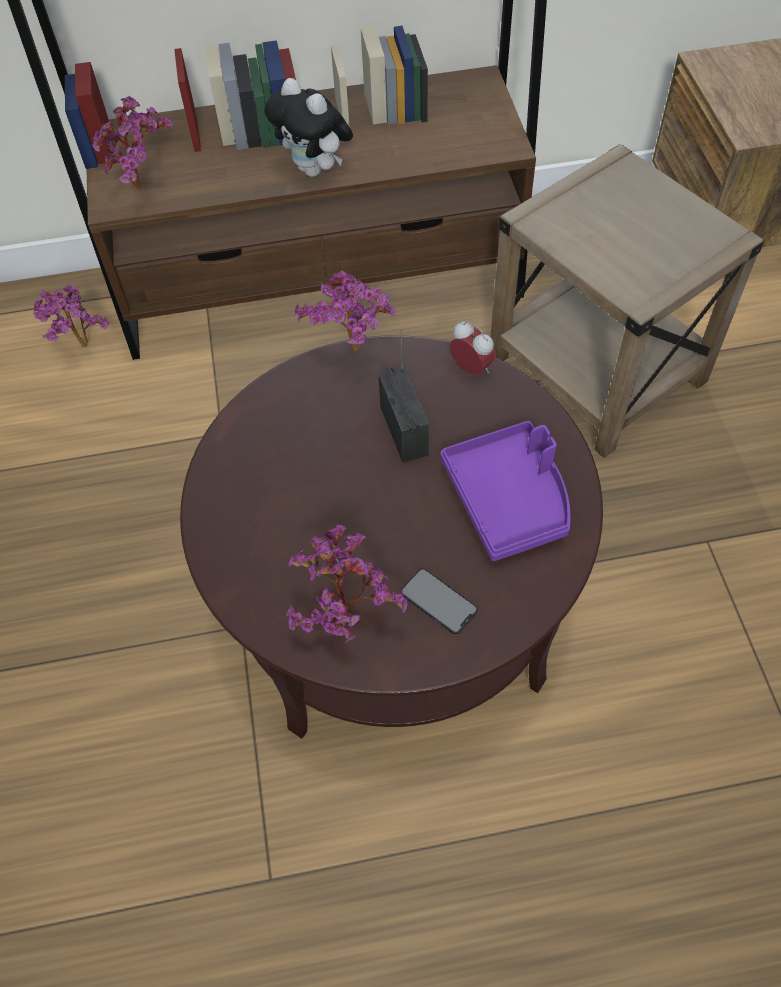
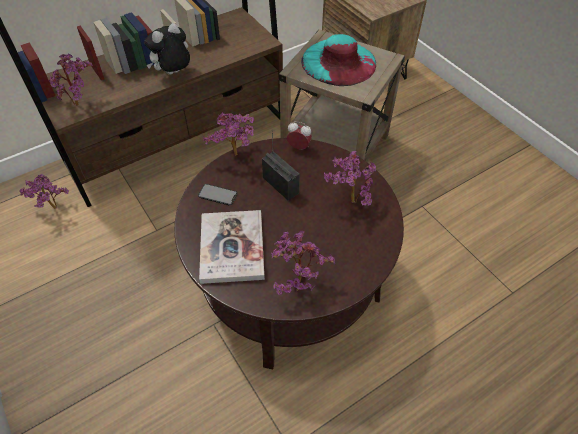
camera: 25 degrees left, 5 degrees down
(269, 516) = (232, 247): none -> book
(315, 170) = (173, 74): plush toy -> plush toy turned 120 degrees clockwise
(438, 601) = (339, 259): phone -> phone (217, 195)
(509, 499) = (348, 201): purple tray -> potted plant
(623, 221) = (338, 62): none -> turquoise hat

